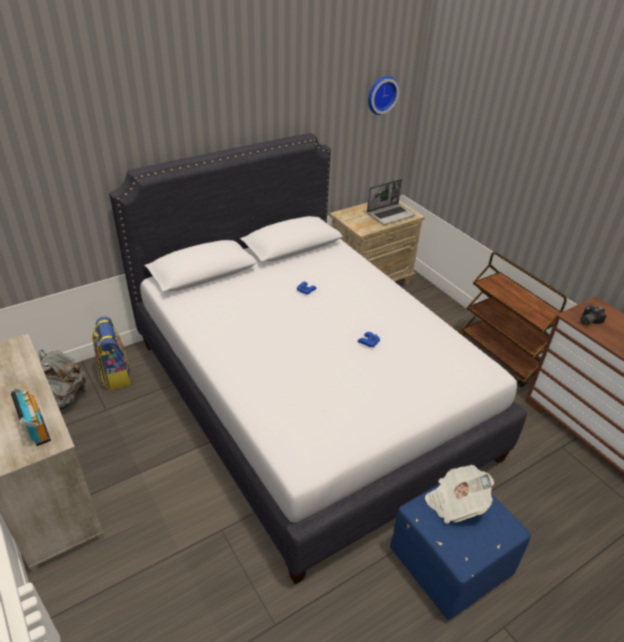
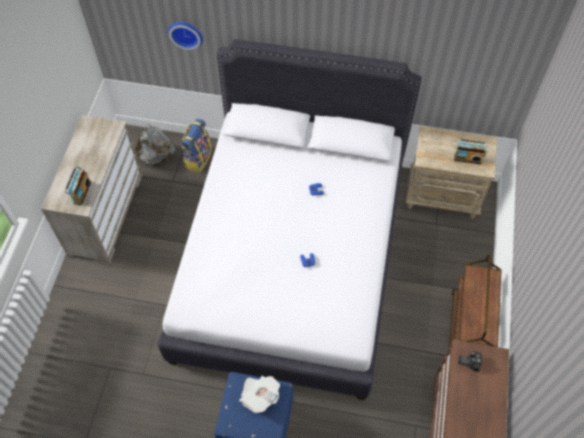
camera: 45 degrees right, 20 degrees up
(381, 94) = (497, 55): wall clock -> wall clock (186, 33)
(391, 214) = (467, 158): laptop -> radio

